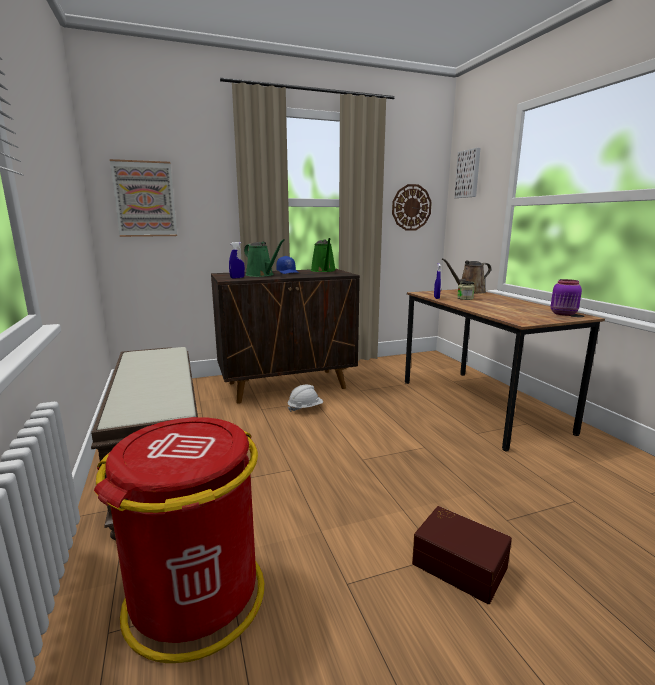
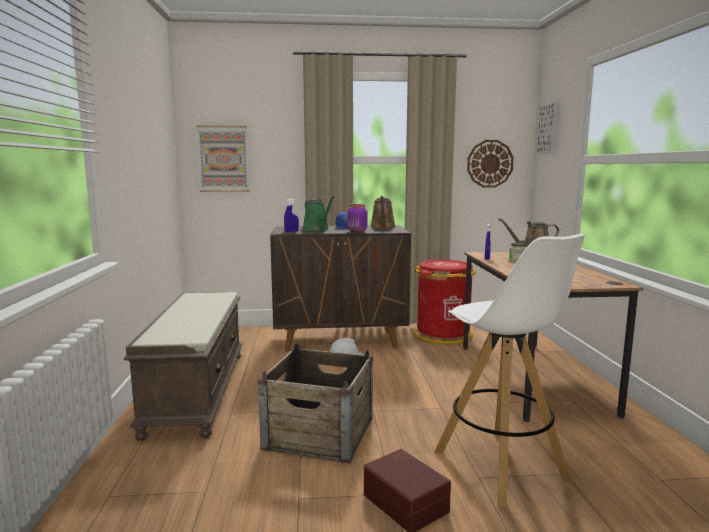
camera: 15 degrees right, 5 degrees down
(195, 598) = (177, 486): red trash can -> red trash can (443, 334)
(323, 493) = (319, 432): none -> crate
(324, 271) = (382, 227): green watering can -> brown watering can
(517, 503) = (501, 466): none -> white stool
(564, 314) = (601, 281): purple jar -> purple jar (357, 231)

